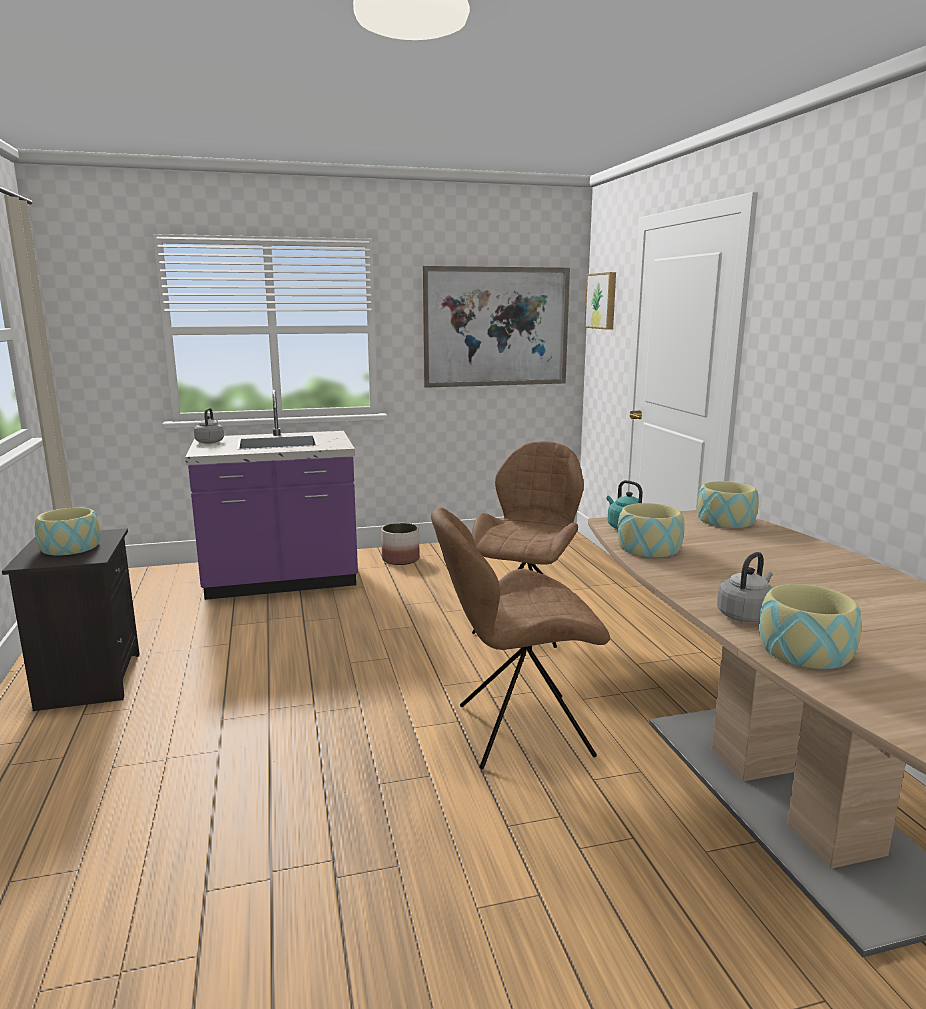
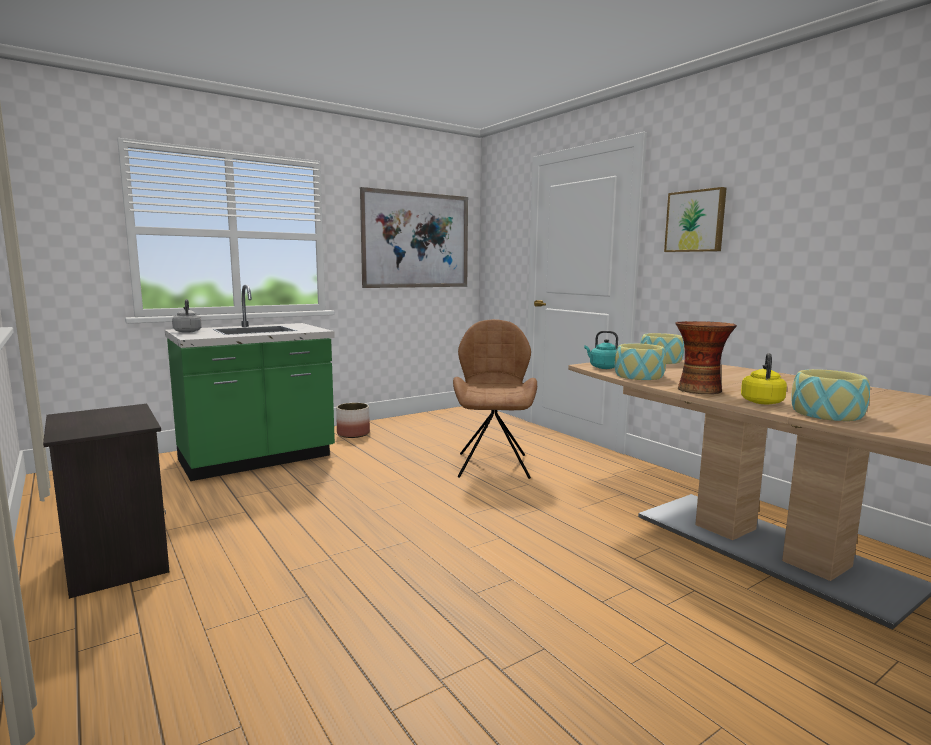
camera: 20 degrees left, 5 degrees down
(71, 547) = (103, 420): bowl -> none
(281, 581) = (257, 459): purple counter -> green counter
(518, 731) = (551, 536): brown chair -> none
(602, 301) = (497, 221): picture -> picture (696, 221)
(691, 583) = (699, 390): none -> vase
(746, 615) = (762, 401): grey kettle -> yellow kettle

